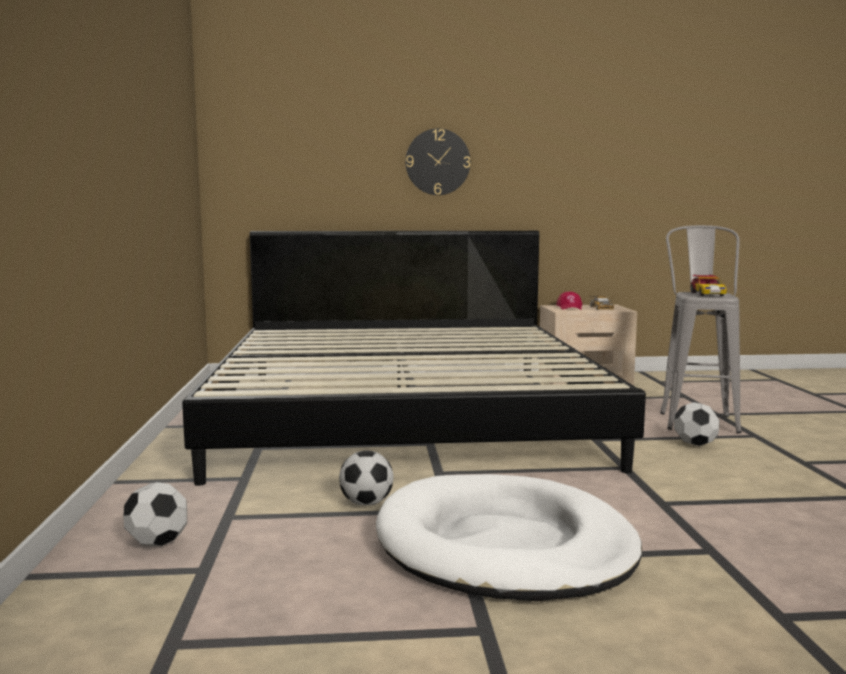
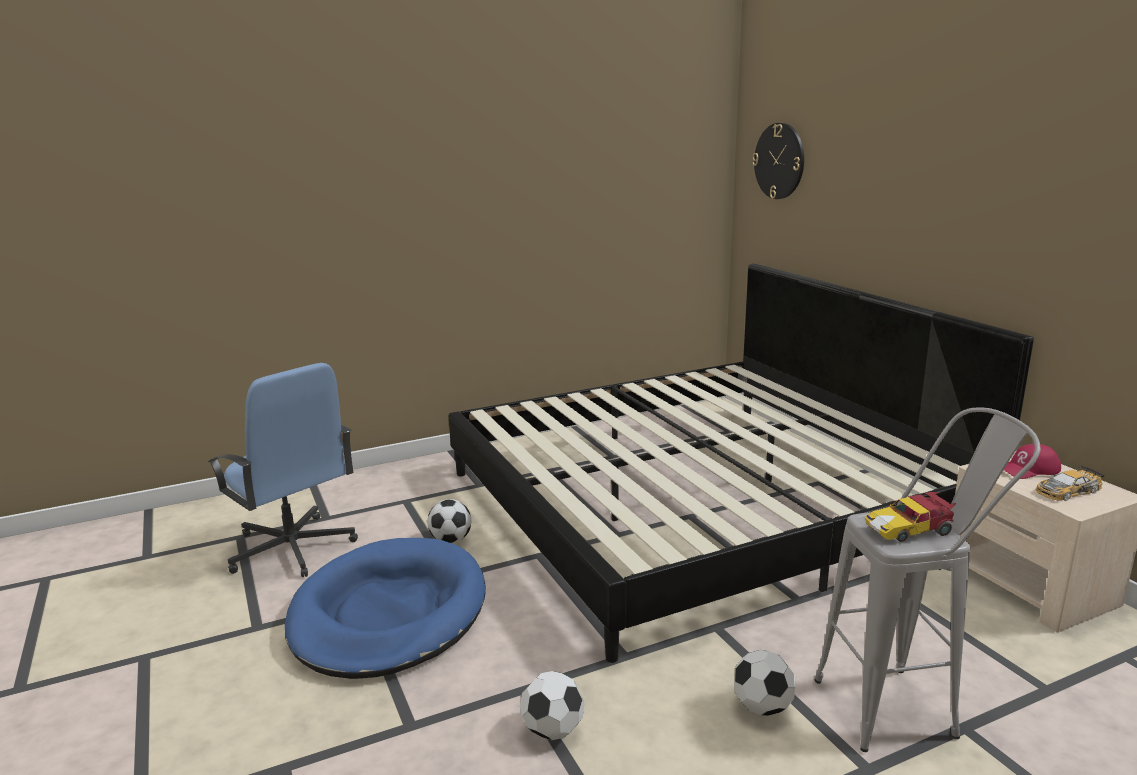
camera: 70 degrees right, 10 degrees up
(157, 543) = (358, 494): football -> football (552, 730)
(275, 598) = (292, 549): none -> blue office chair
(437, 162) = (925, 210): wall clock -> wall clock (779, 161)
(504, 546) = (388, 613): white dog bed -> blue dog bed

